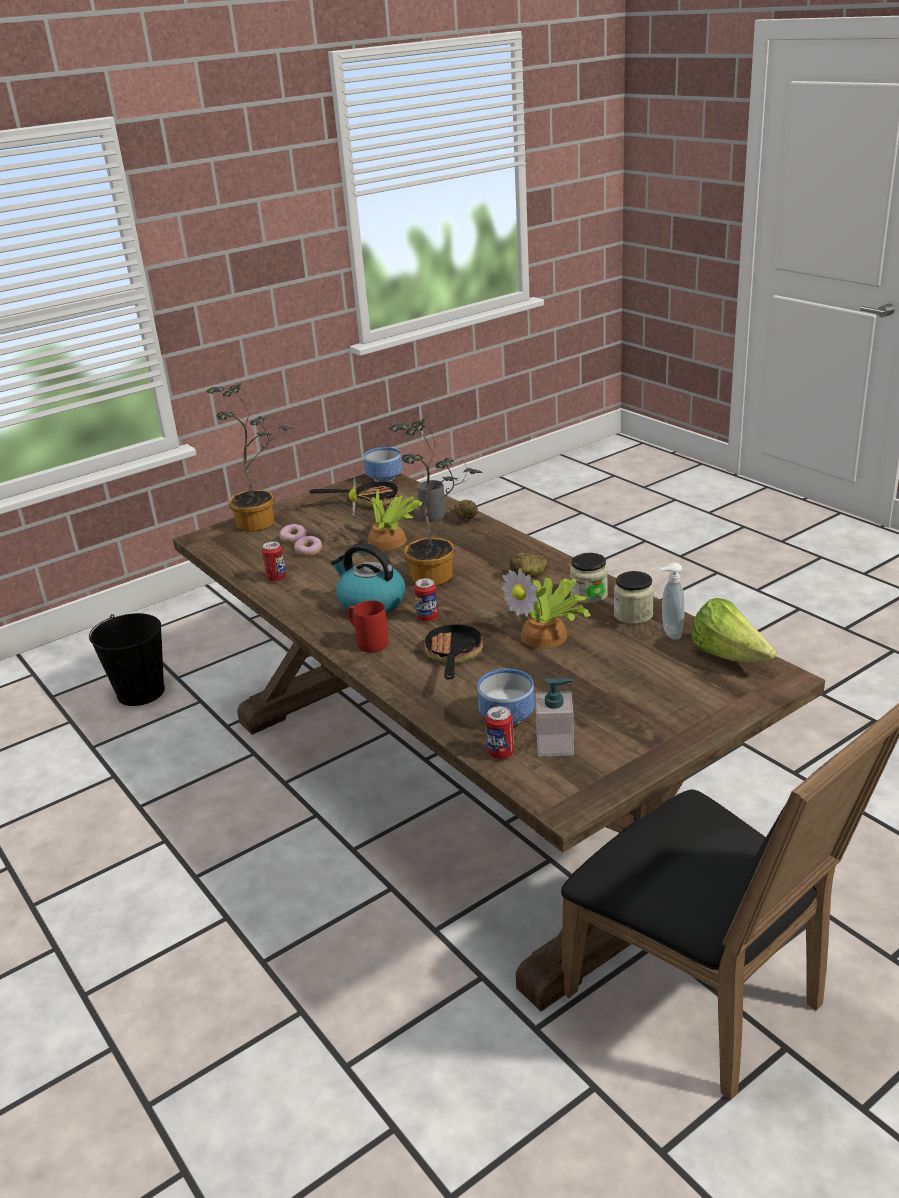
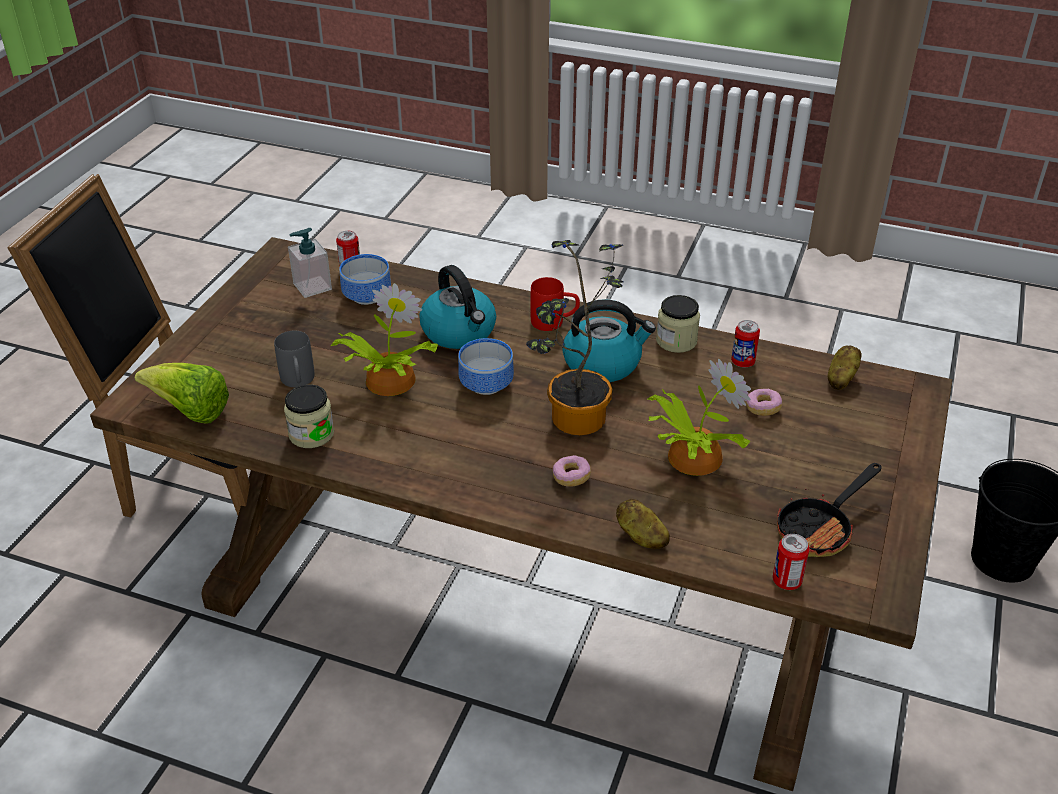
camera: 145 degrees right, 10 degrees up
(261, 522) = (893, 437): potted plant -> none
(293, 540) = (809, 421): donut -> donut (571, 477)
(382, 478) = (873, 594): bowl -> bowl (488, 384)
(427, 618) = (525, 364): can -> can (786, 581)
(435, 513) = (694, 532): grey mug -> grey mug (298, 382)
(453, 656) = (459, 332): frying pan -> kettle
(529, 575) = (467, 456): potato -> potato (840, 378)
(588, 595) = (377, 447): jar -> jar (676, 341)
(670, 633) = (261, 421): soap dispenser -> none

